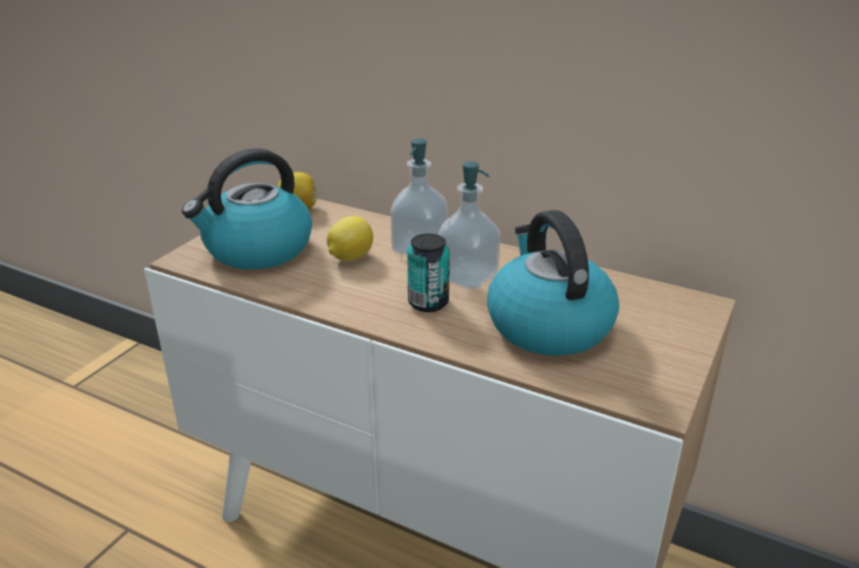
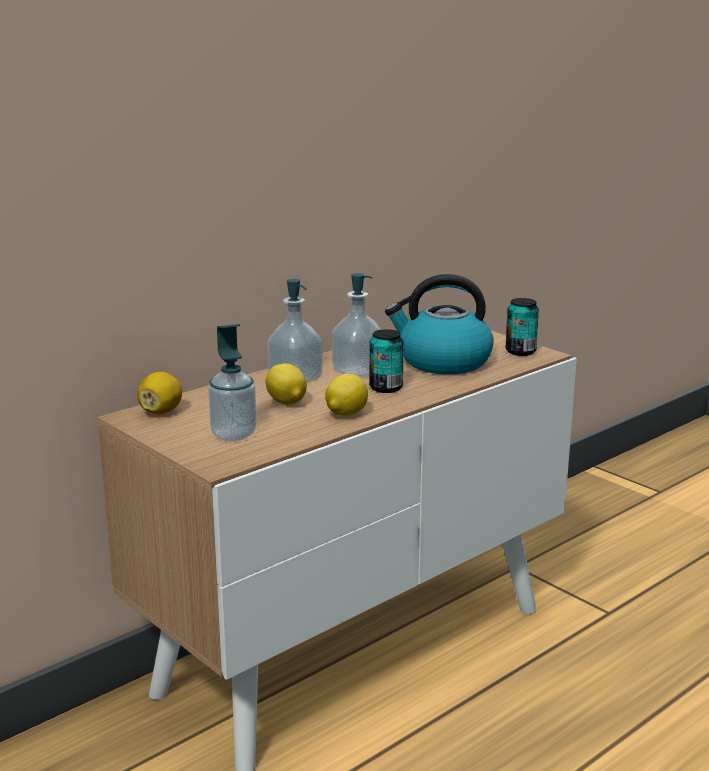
camera: 70 degrees left, 10 degrees down
(257, 250) = (233, 434): kettle -> soap dispenser
(335, 294) = (345, 414): none -> lemon
(648, 381) = (520, 351): none -> can

